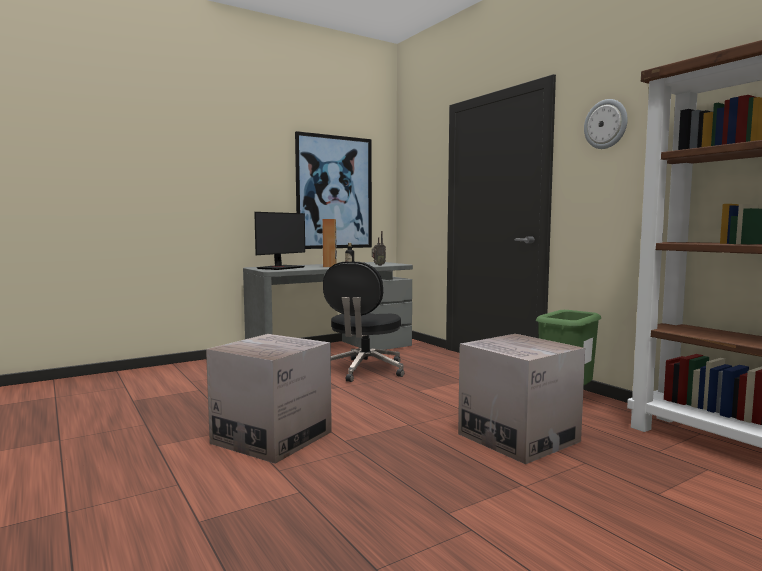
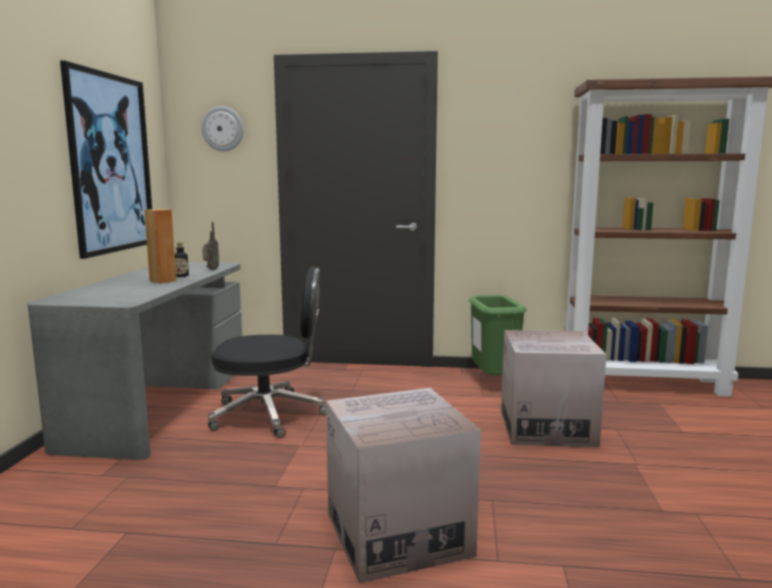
camera: 50 degrees left, 5 degrees up
(280, 268) = (108, 295): monitor -> none
(364, 370) = (270, 414): black office chair -> black office chair turned 60 degrees counterclockwise
(606, 124) = (500, 114): wall clock -> wall clock (223, 129)

